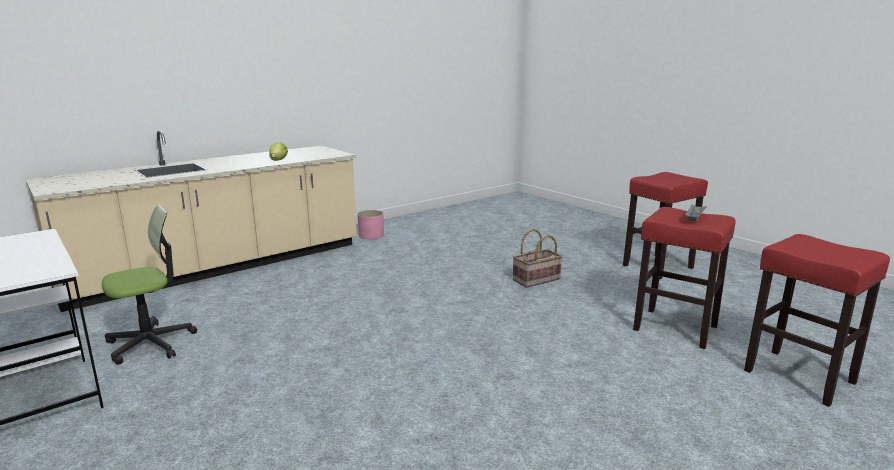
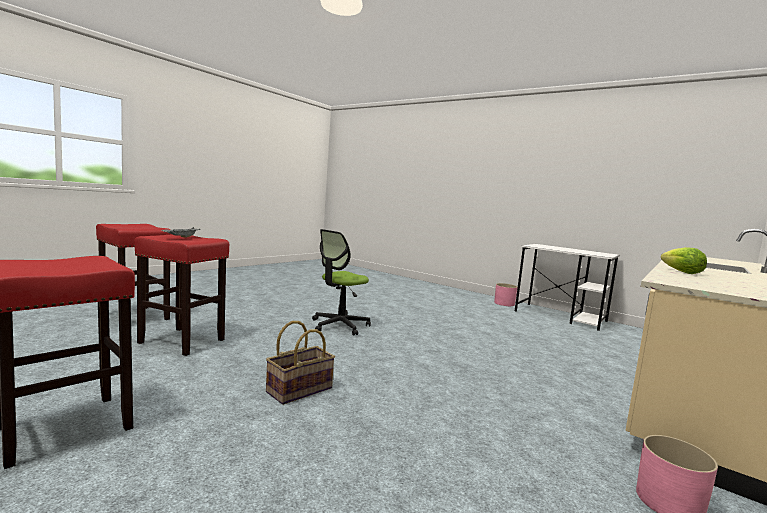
camera: 165 degrees right, 10 degrees down
(54, 447) = (504, 303): none -> pink planter
(151, 343) = (559, 330): office chair -> office chair (339, 325)

